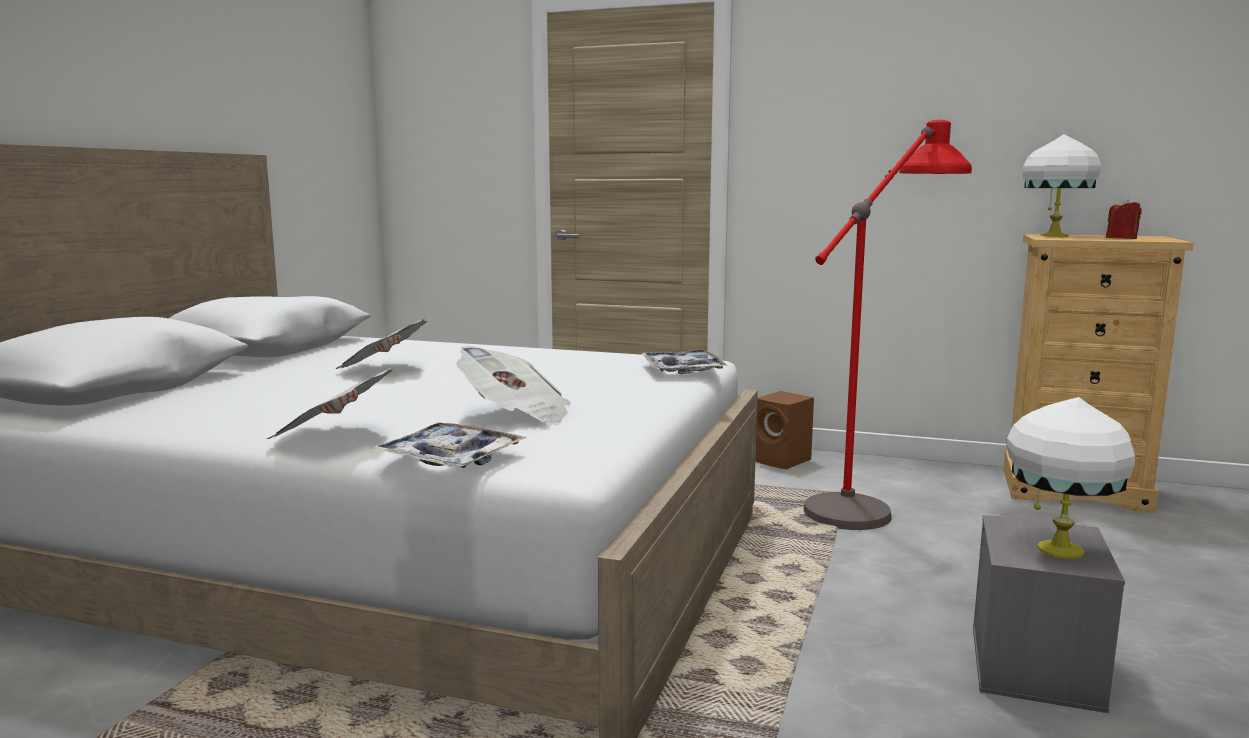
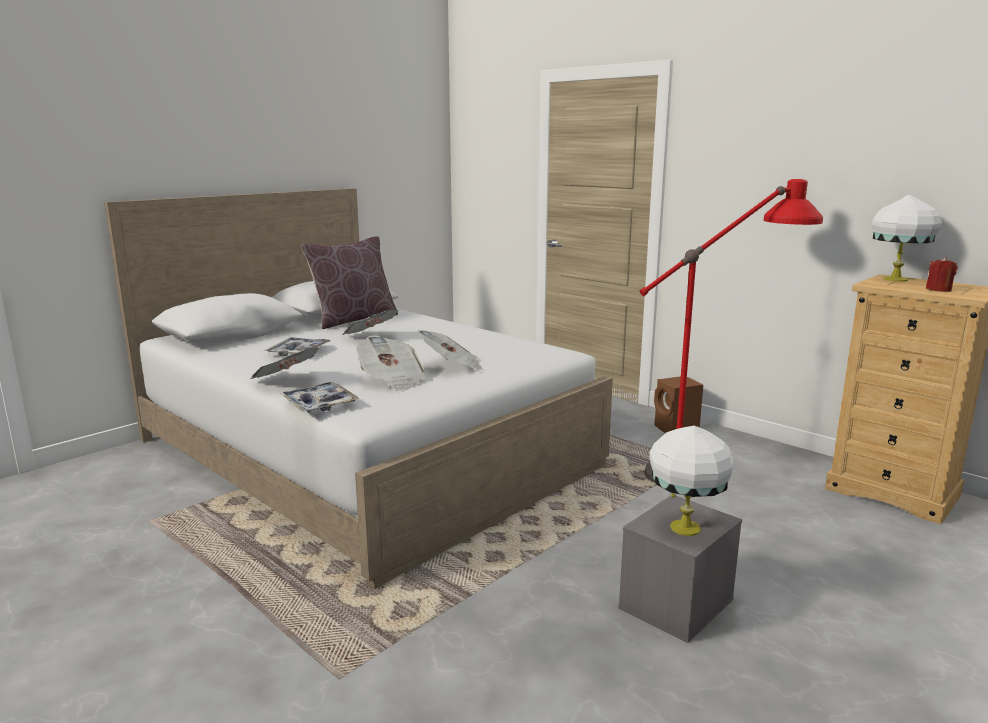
camera: 25 degrees right, 5 degrees up
(316, 353) = (353, 319): none -> brown pillow
(576, 390) = (452, 367): none -> newspaper
(682, 370) = (541, 360): tray -> tray (298, 352)

